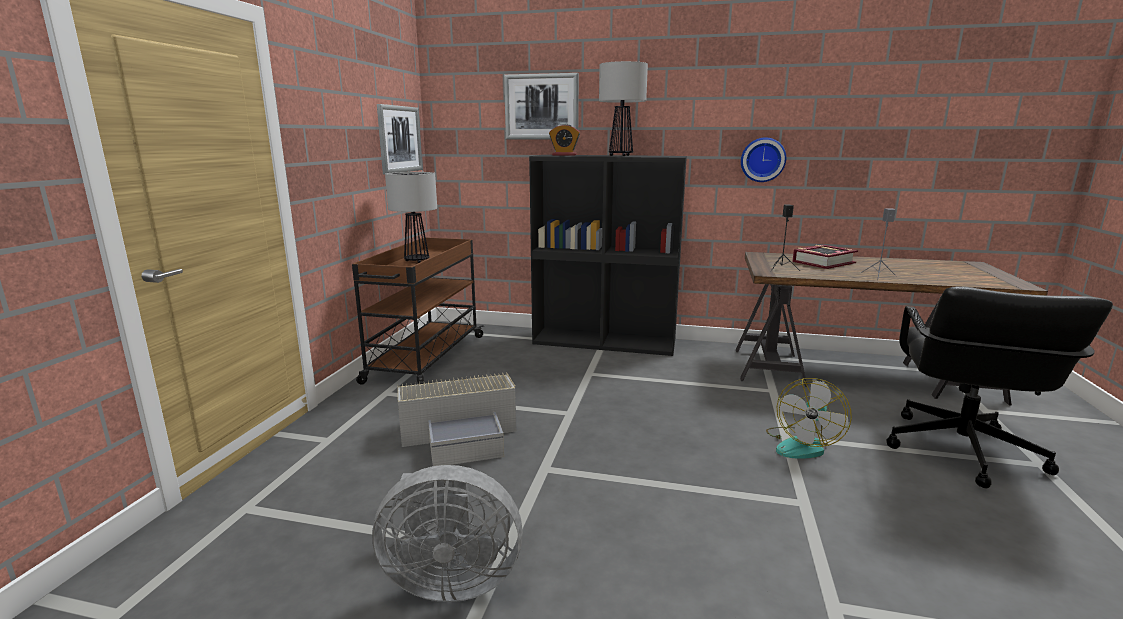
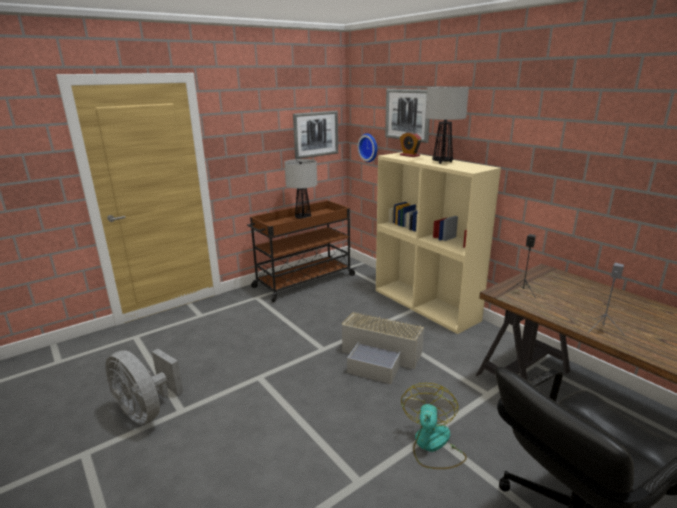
camera: 40 degrees right, 5 degrees up
(462, 434) = (253, 337): grey storage box -> grey storage box (380, 357)
(605, 341) = (426, 305): black bookcase -> beige bookcase
(762, 159) = (567, 181): wall clock -> wall clock (369, 147)
(802, 445) = (432, 445): fan -> fan turned 120 degrees clockwise
(823, 262) = (587, 296): book -> none

